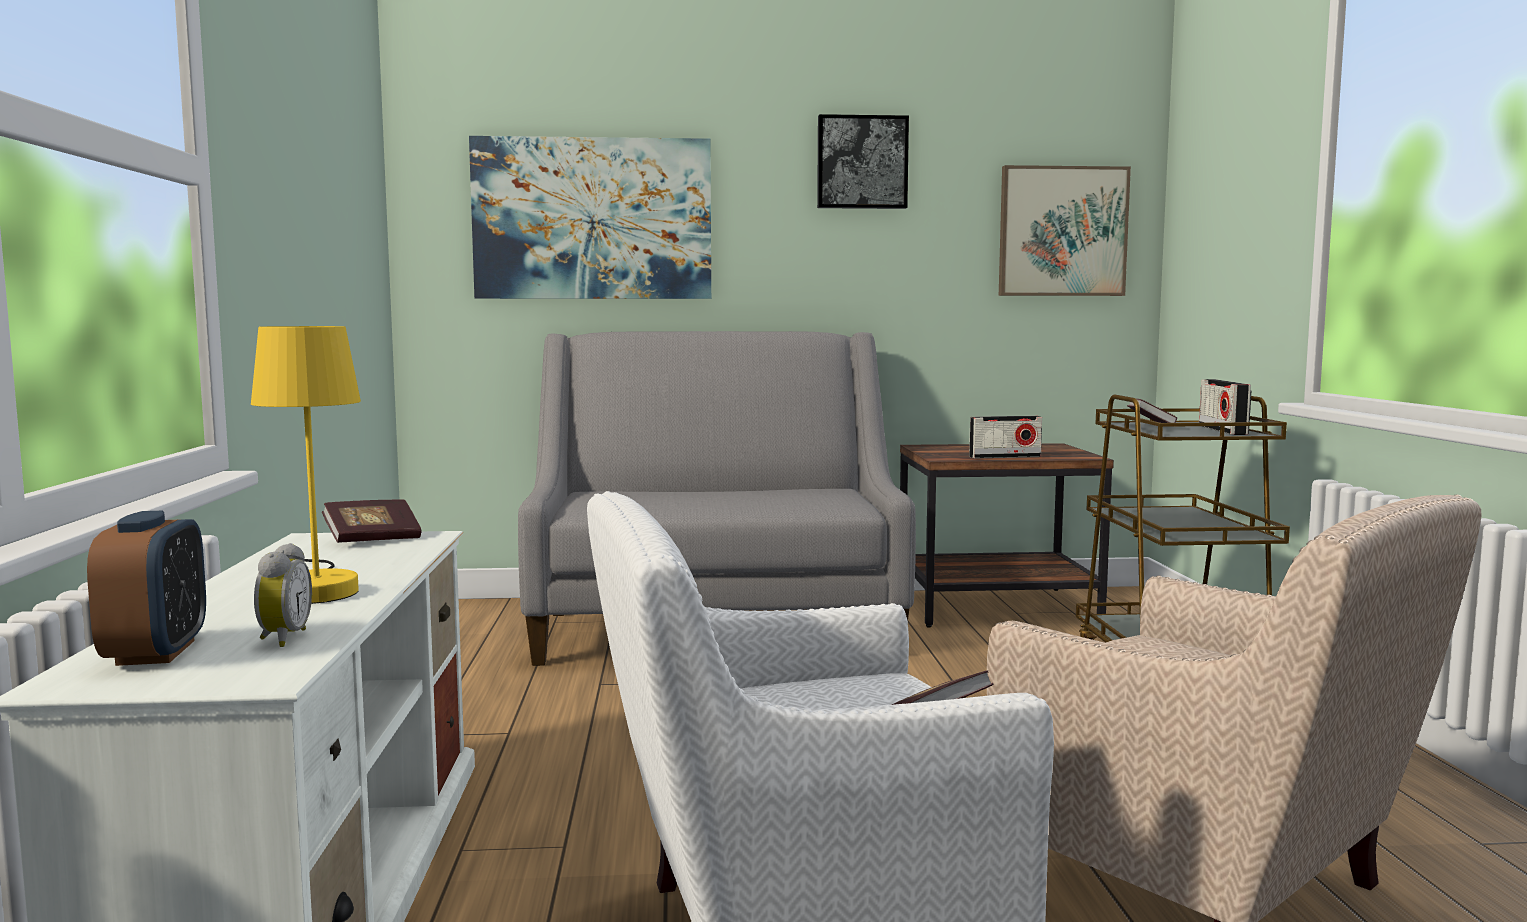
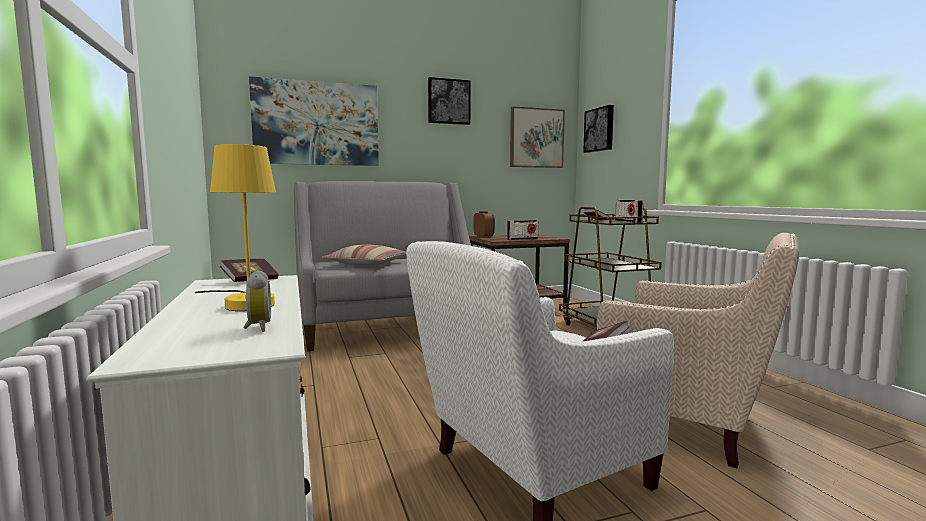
camera: 15 degrees left, 0 degrees up
(156, 652) = (181, 340): alarm clock -> alarm clock (484, 237)
(659, 502) = (367, 264): none -> pillow
(1204, 212) = (600, 130): none -> picture

